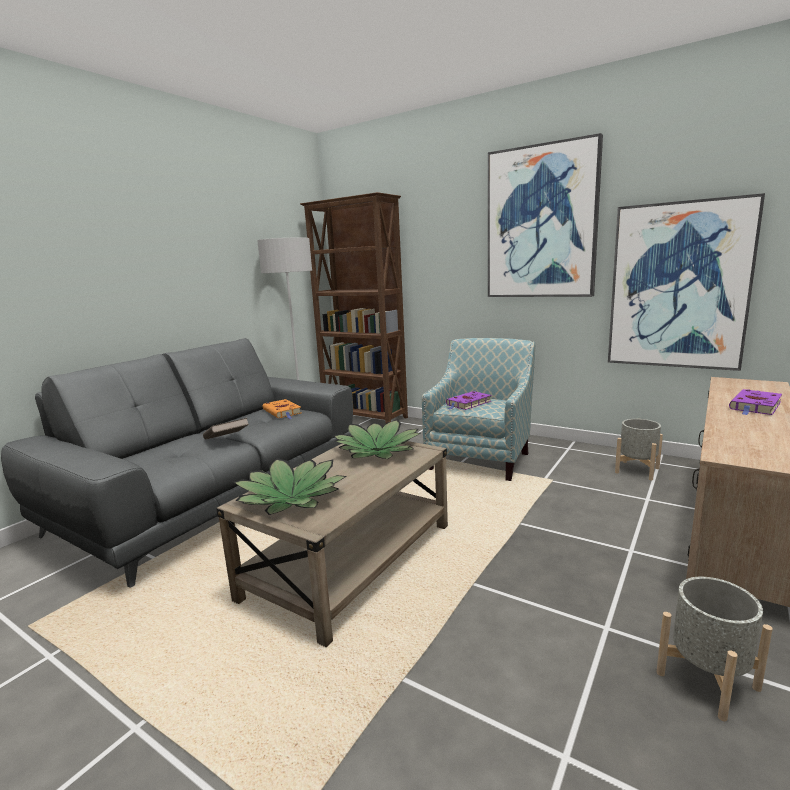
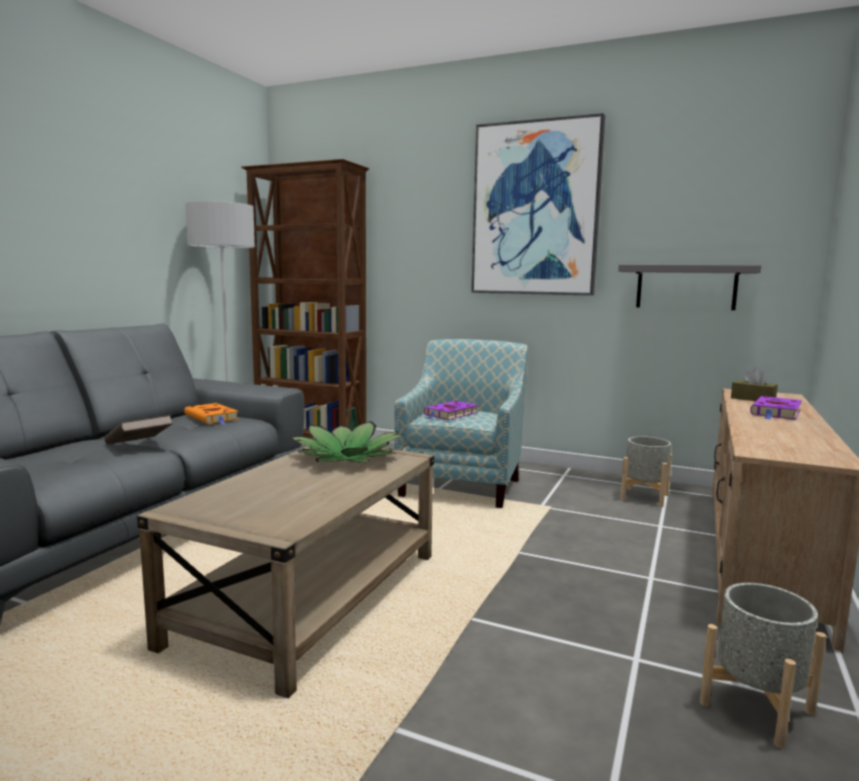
camera: 10 degrees left, 5 degrees down
(291, 497) = (241, 503): potted plant -> none
(678, 286) = (686, 287): picture -> grey shelf
(737, 389) = (753, 399): none -> brown tissue box

